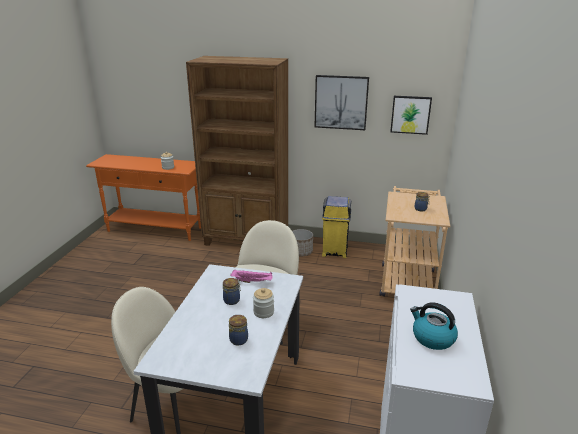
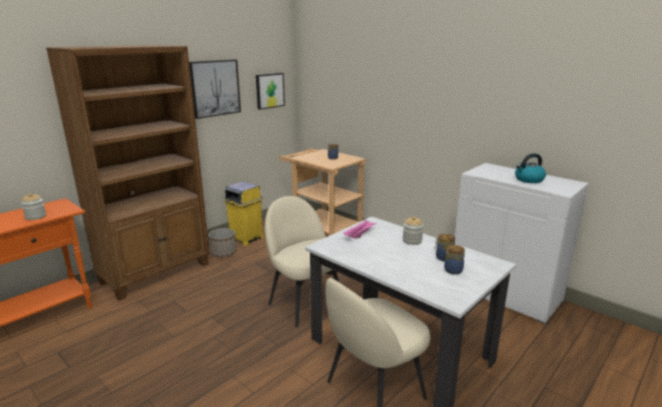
camera: 60 degrees left, 5 degrees down
(232, 300) = (382, 249): jar -> jar (453, 270)

